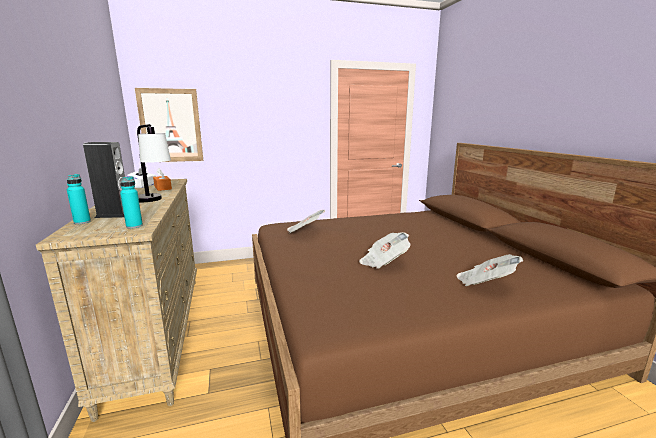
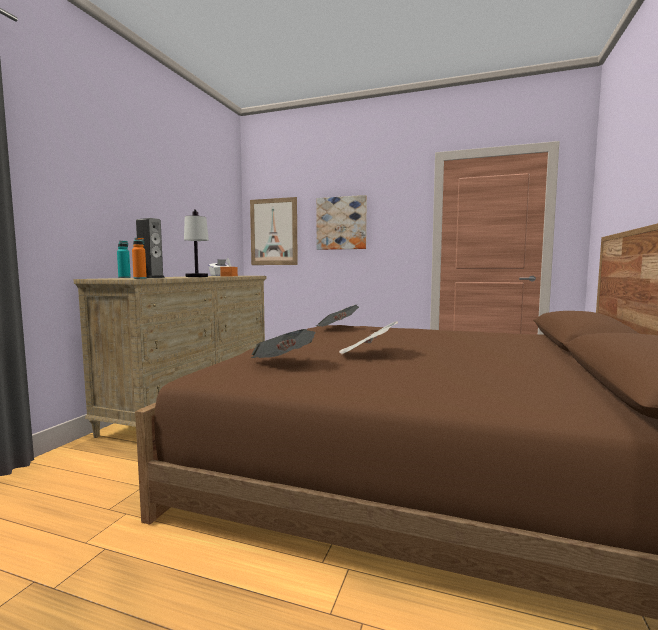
camera: 35 degrees right, 10 degrees down
(134, 226) = (140, 278): turquoise bottle -> orange bottle
(248, 119) = (341, 223): none -> picture
(485, 283) = (443, 383): newspaper -> newspaper (283, 363)

